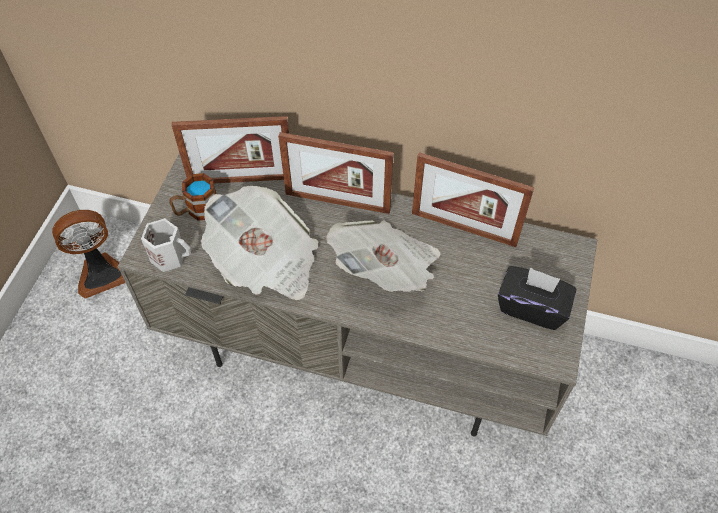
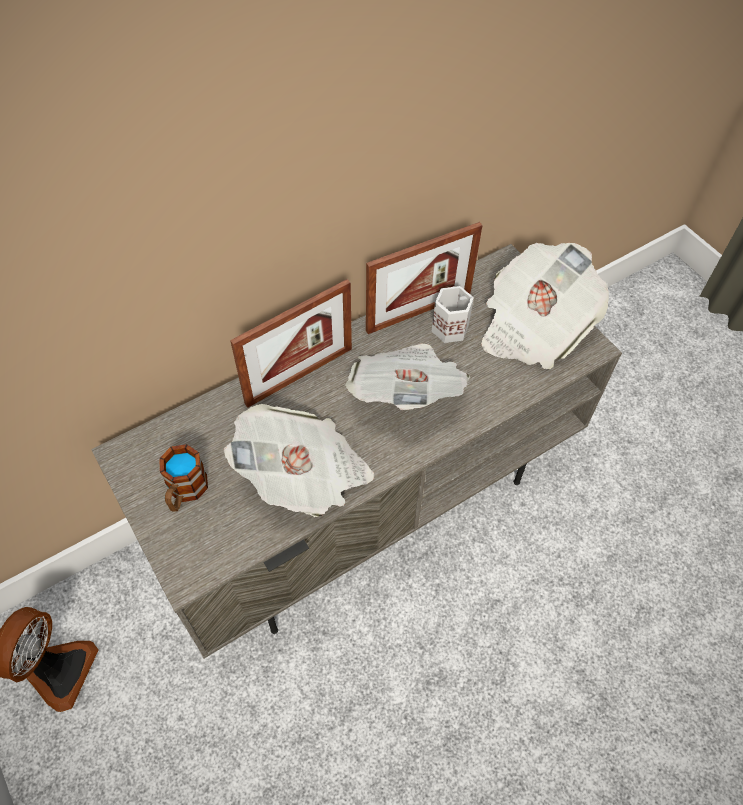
camera: 50 degrees left, 0 degrees up
(170, 256) = (214, 552): white mug -> white mug (450, 327)
(241, 180) = (191, 430): picture frame -> none
(532, 307) = (533, 327): black tissue box -> newspaper

